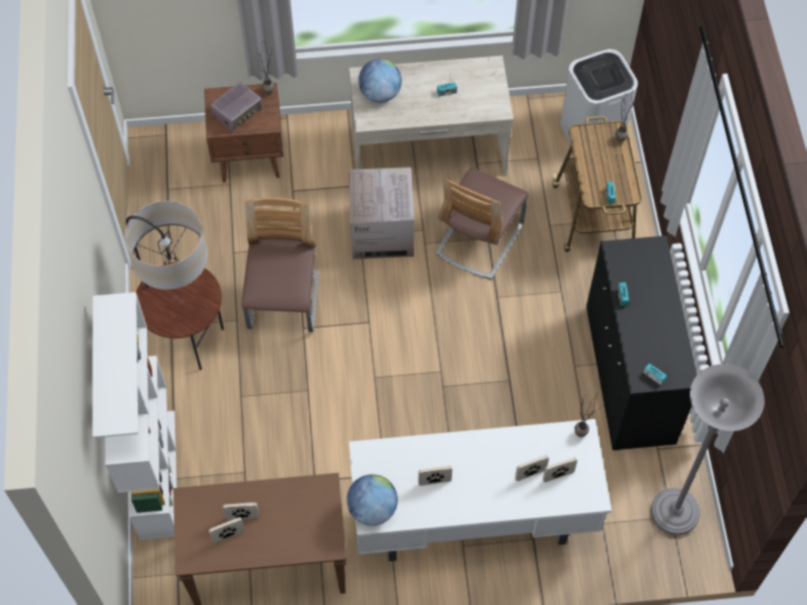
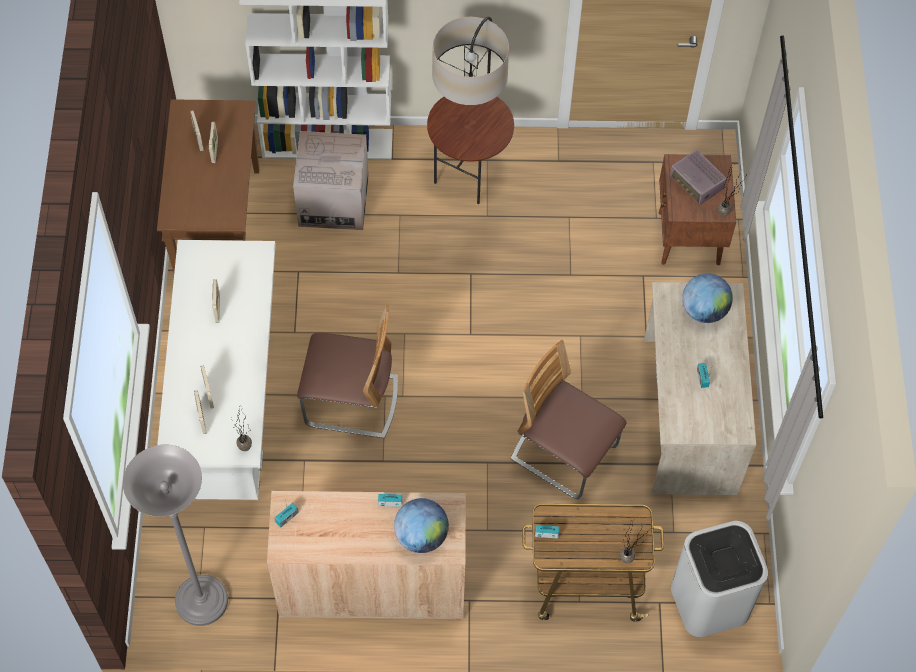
camera: 95 degrees right, 0 degrees up
(284, 302) = (504, 258): chair -> chair (351, 401)
(372, 509) = (200, 254): globe -> globe (421, 536)
(382, 231) = (583, 357): cardboard box -> cardboard box (333, 201)
(629, 375) = (372, 584): black cabinet -> beige cabinet

